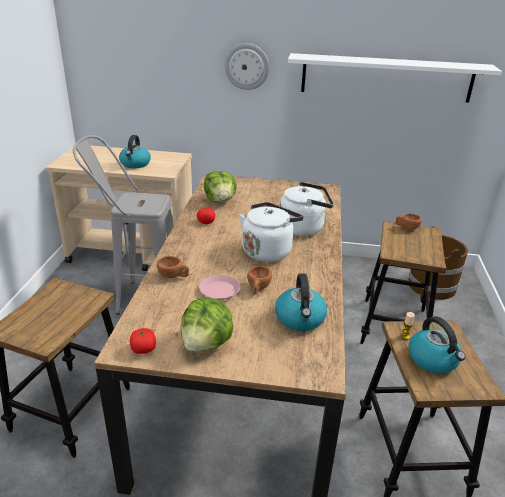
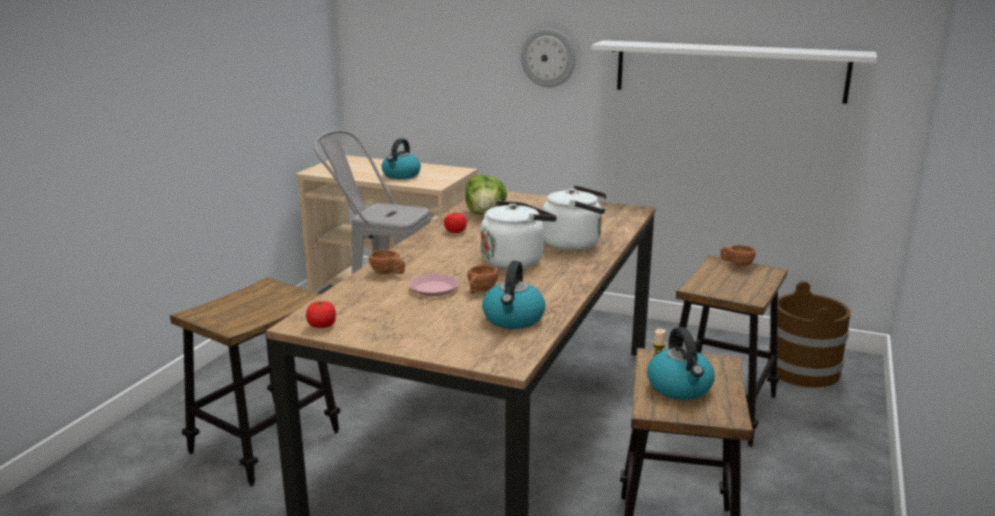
camera: 15 degrees right, 10 degrees down
(207, 344) = (392, 328): lettuce -> none

